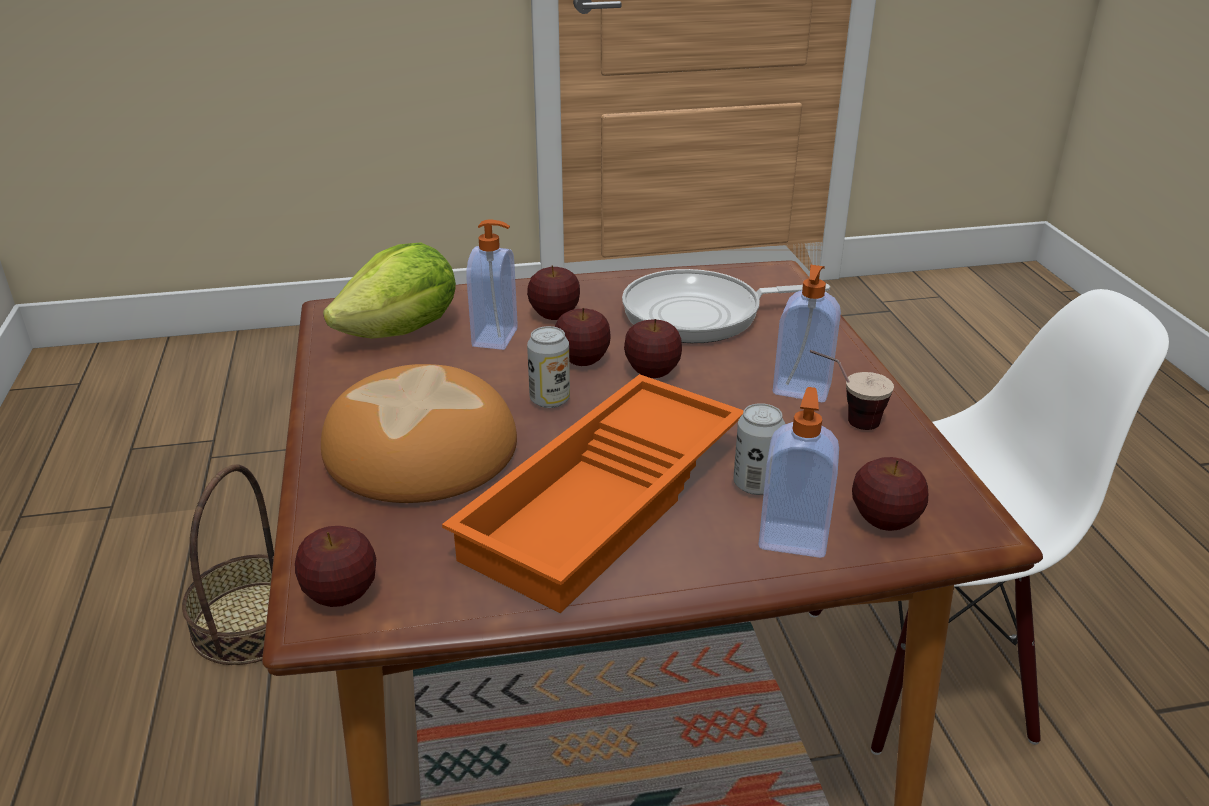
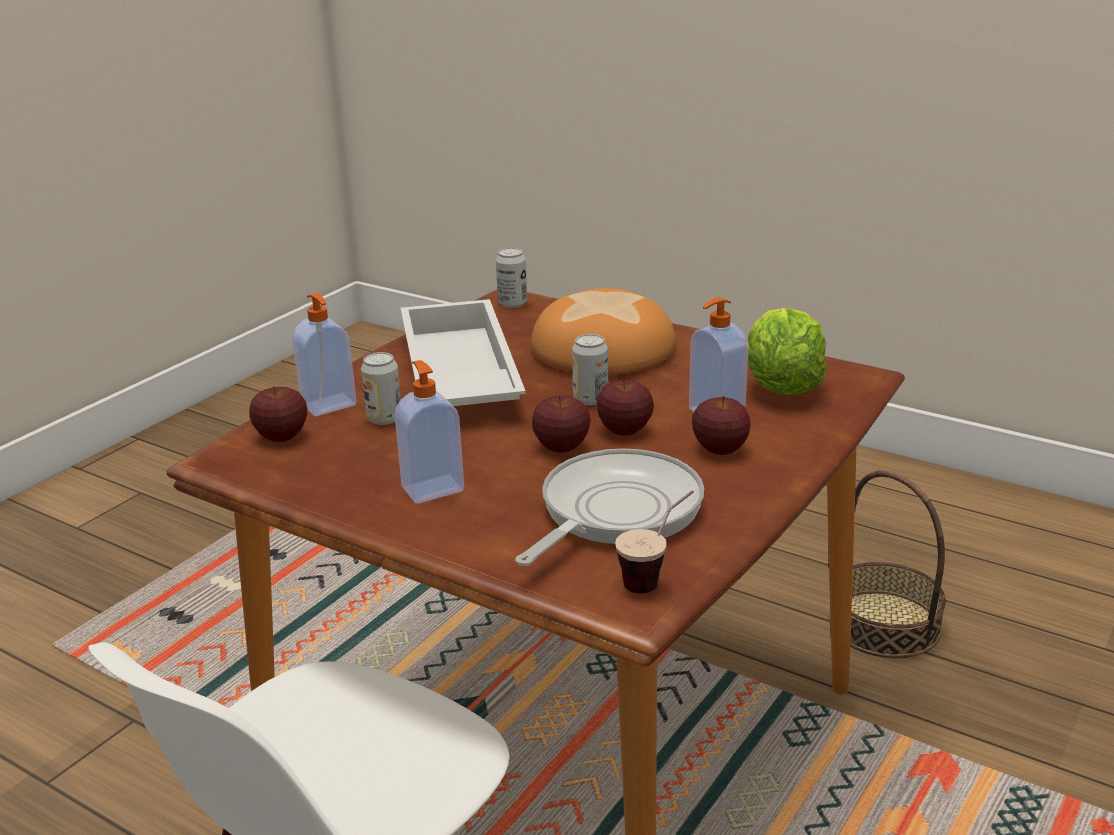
camera: 135 degrees right, 5 degrees down
(341, 594) = (512, 303): apple -> can
(607, 503) = (456, 374): orange tray -> white tray
(844, 420) = (372, 482): cup -> cup (656, 577)

